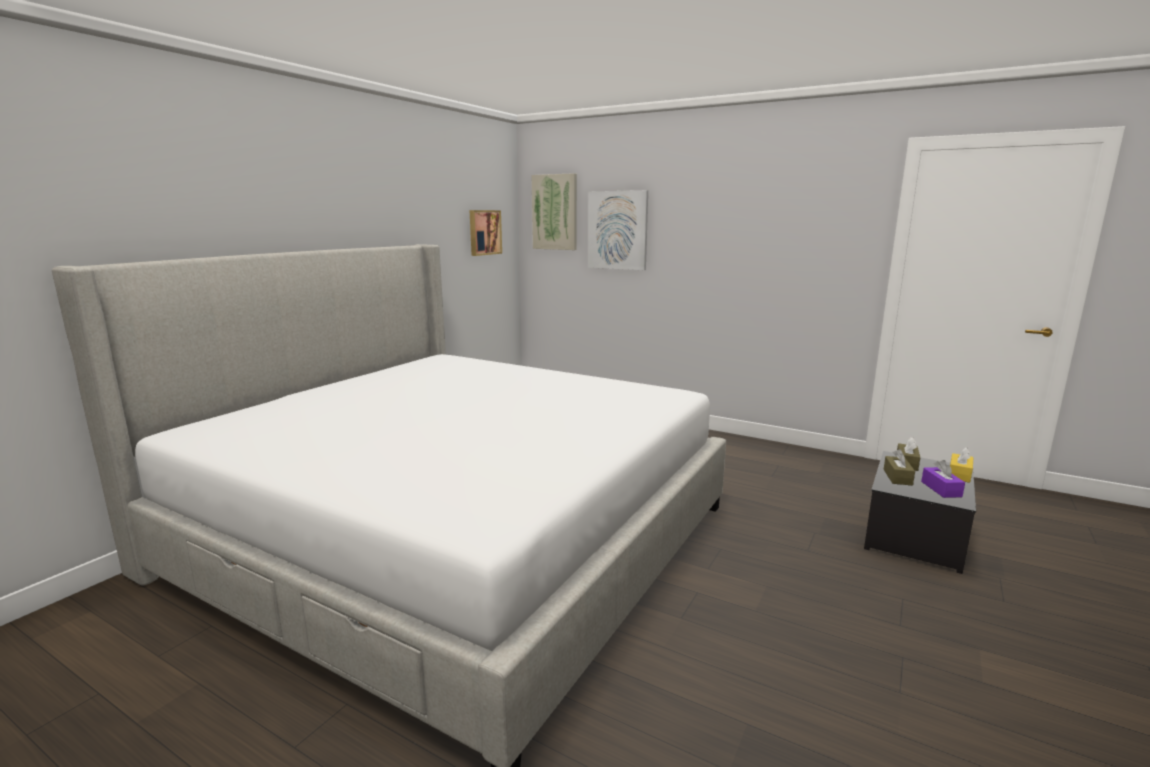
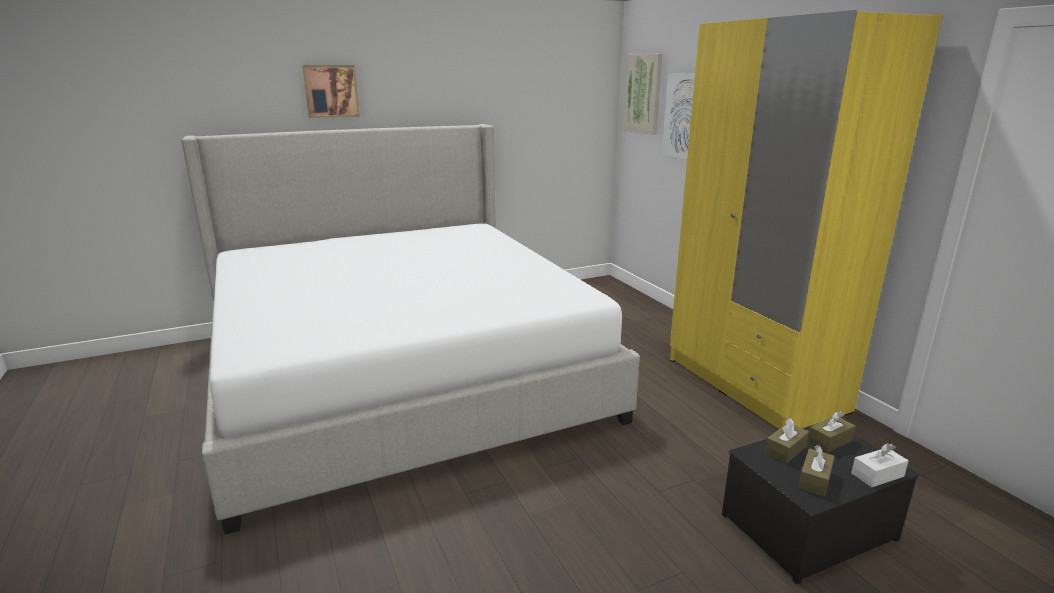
camera: 35 degrees right, 5 degrees up
(484, 232) = (568, 112): picture -> picture (331, 91)
(751, 453) = (754, 384): none -> yellow wardrobe
(941, 489) = (814, 480): purple tissue box -> brown tissue box
(959, 474) = (877, 475): yellow tissue box -> white tissue box

